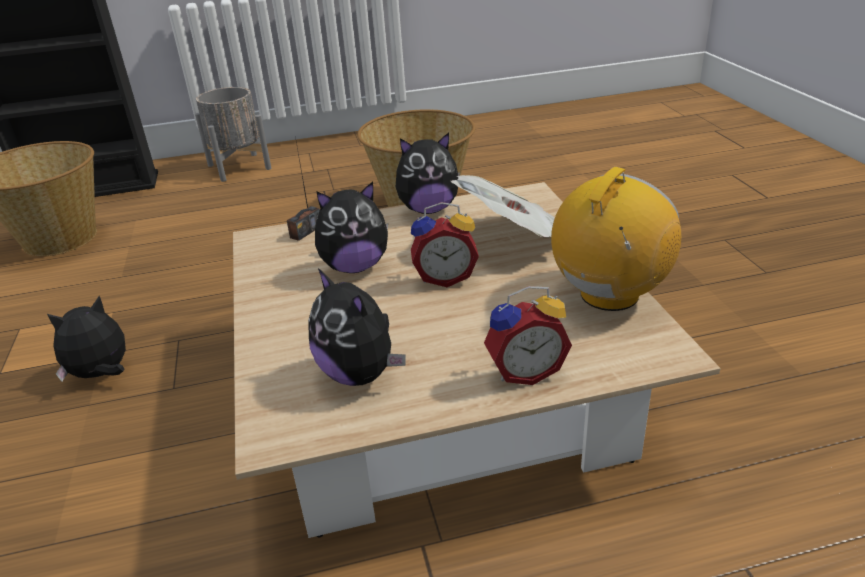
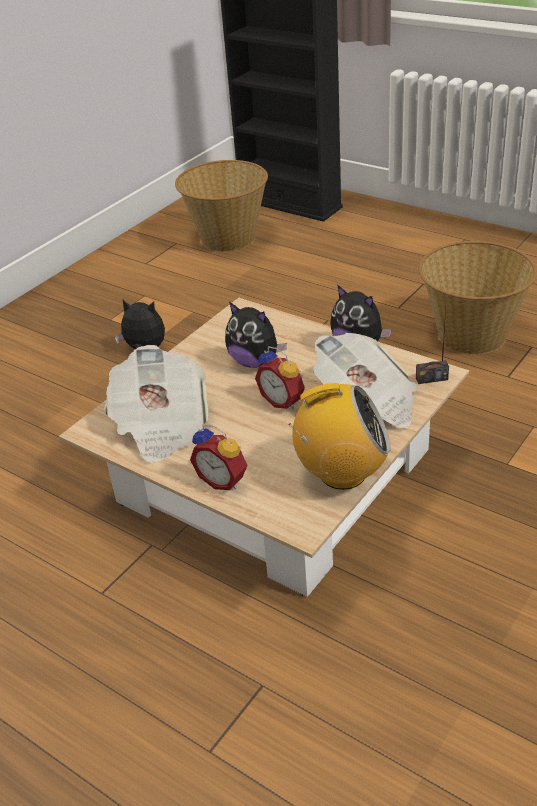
camera: 50 degrees right, 5 degrees up
(239, 167) = (398, 229): grey planter -> none
(306, 231) = (270, 320): radio -> radio (431, 378)
(360, 373) = (161, 426): plush toy -> newspaper

